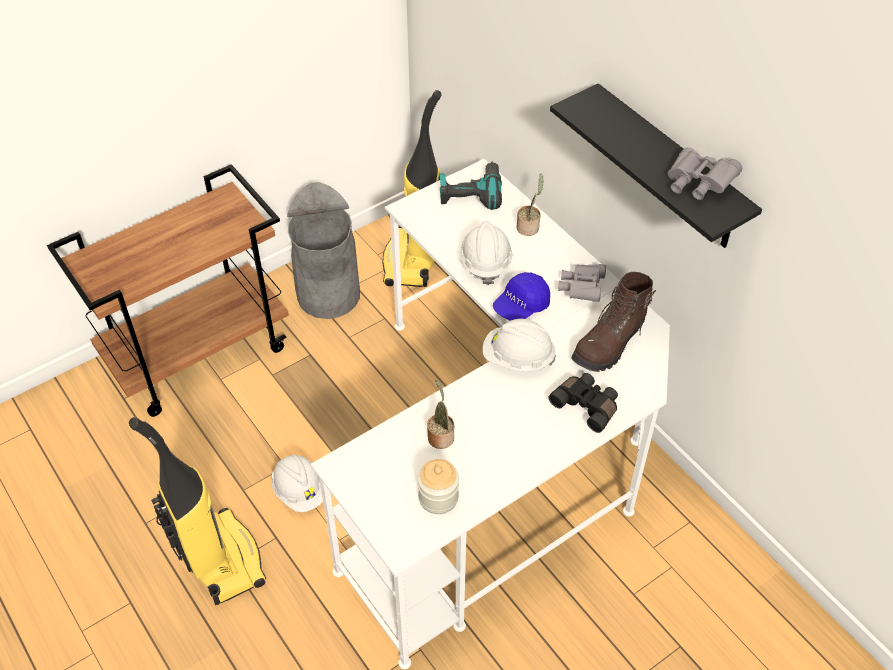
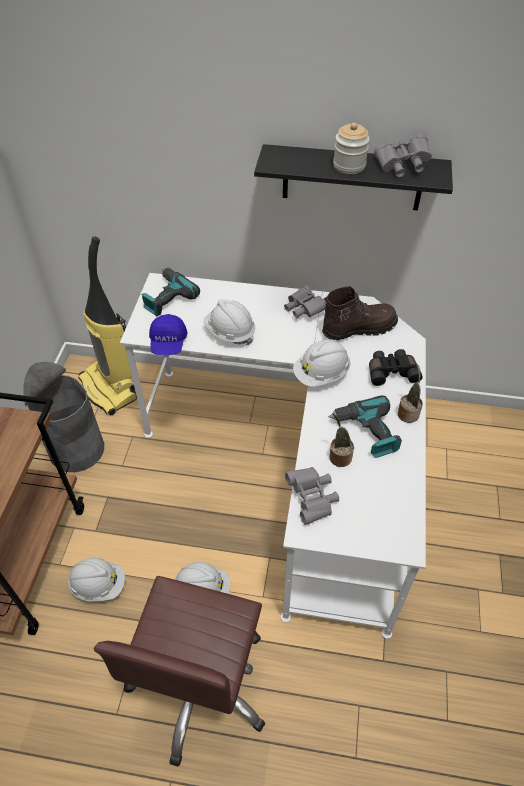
camera: 45 degrees left, 0 degrees up
(220, 559) = (200, 684): vacuum cleaner -> brown office chair
(230, 419) = (98, 585): none -> white hard hat
(375, 450) = (312, 499): none -> grey binoculars
(438, 498) = (386, 495): jar -> jar (349, 166)
(491, 437) = (367, 432): none -> power drill
(521, 306) = (284, 343): blue cap -> blue cap (168, 343)
(529, 227) = (229, 295): potted plant -> potted plant (408, 413)
(610, 343) = (358, 328): brown boot -> brown boot turned 105 degrees counterclockwise

